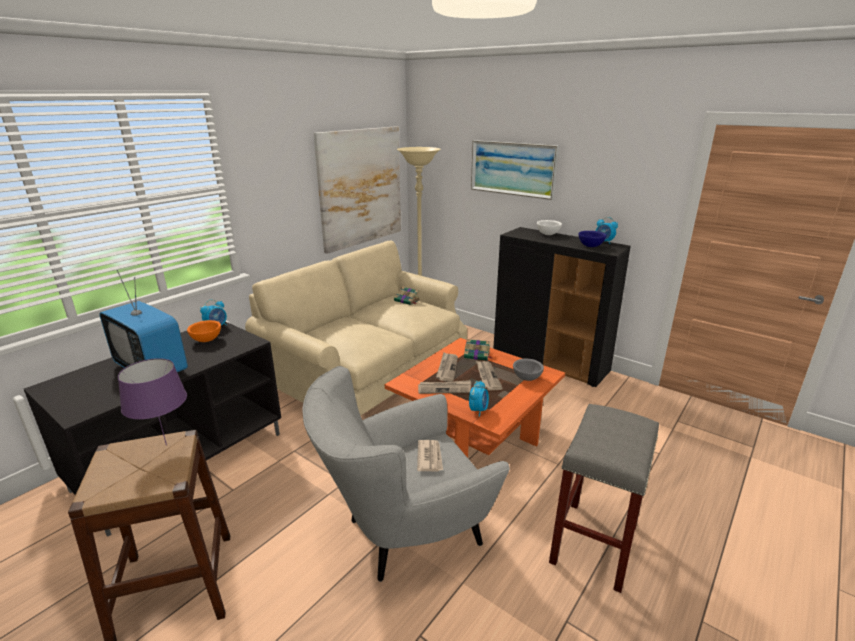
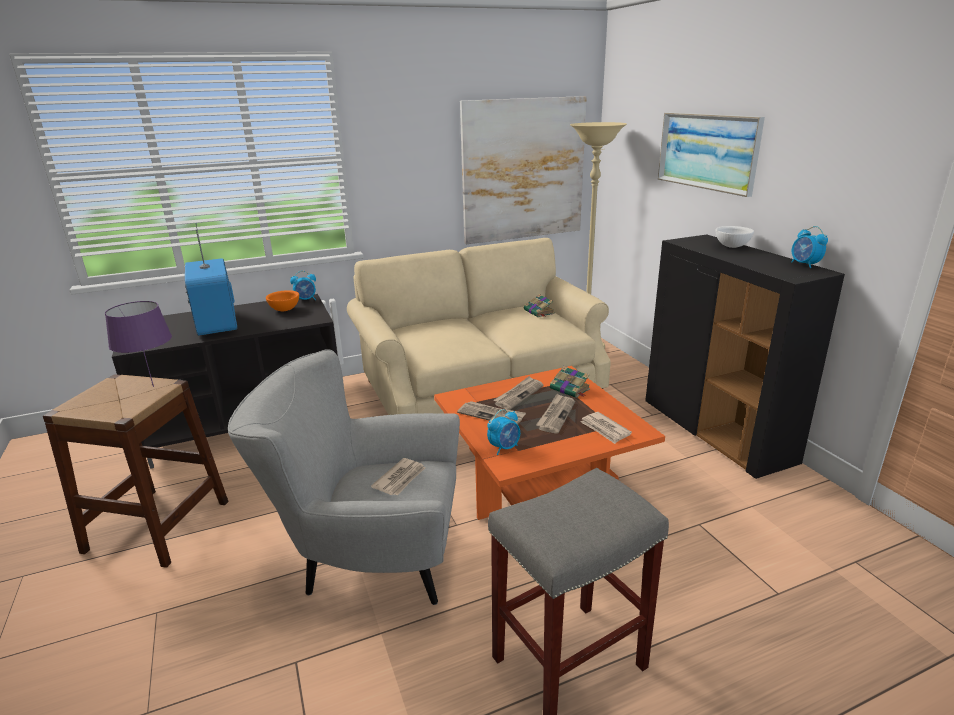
camera: 30 degrees right, 0 degrees up
(527, 378) = (605, 429): grey bowl -> newspaper
(590, 246) = (772, 267): blue bowl -> none

